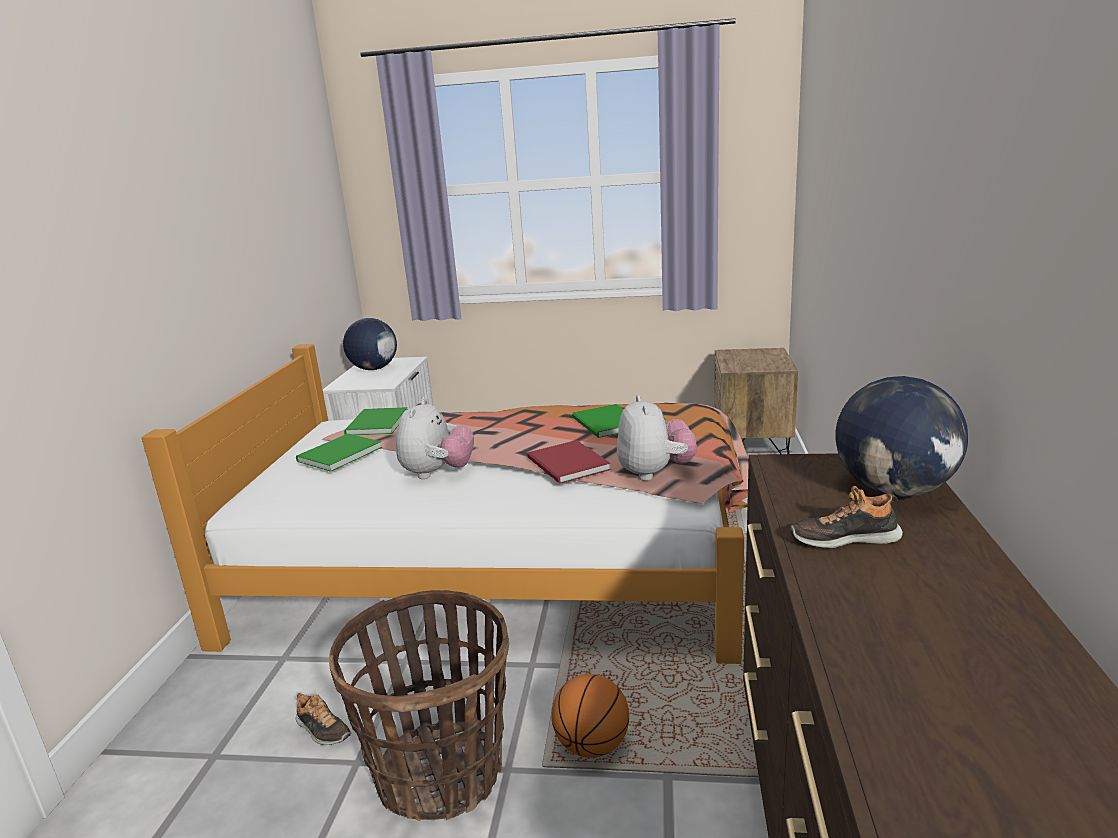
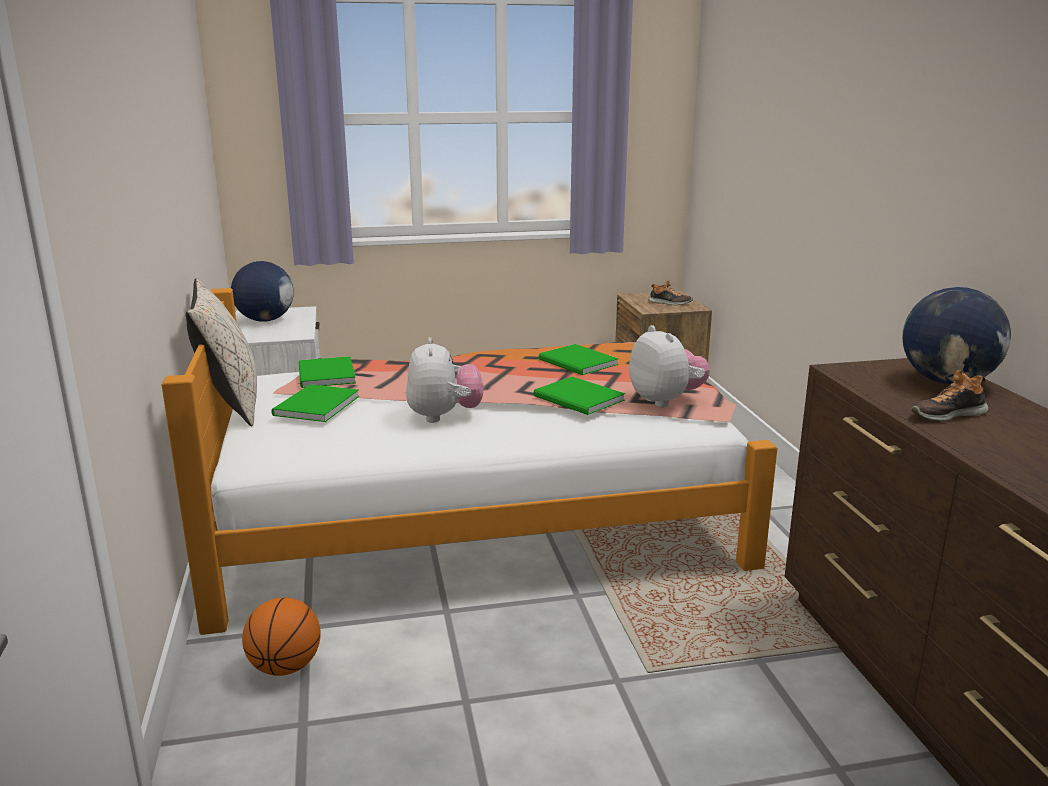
camera: 20 degrees left, 0 degrees up
(282, 449) = (230, 406): none -> beige pillow
(322, 730) = (406, 681): shoe -> shoe (669, 303)
(440, 773) = (556, 694): basket -> none
(567, 465) = (579, 399): red book -> green book
(592, 745) = (679, 649): basketball -> basketball (285, 667)

